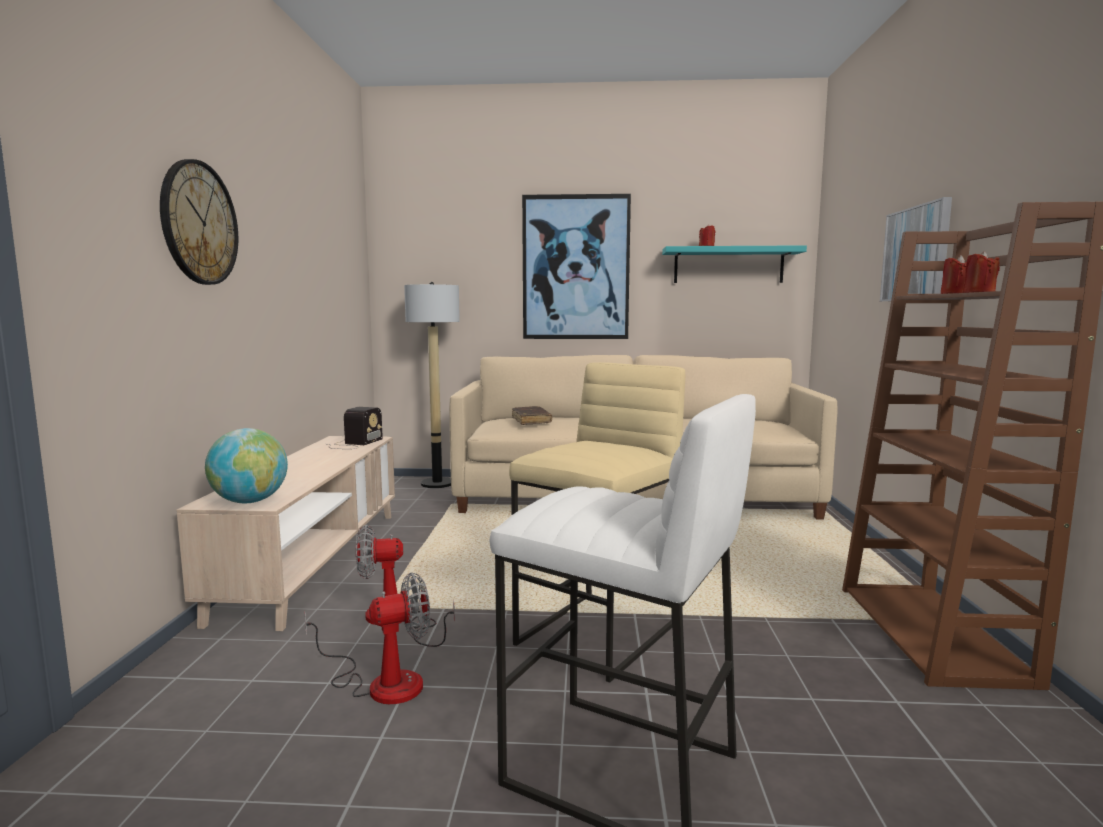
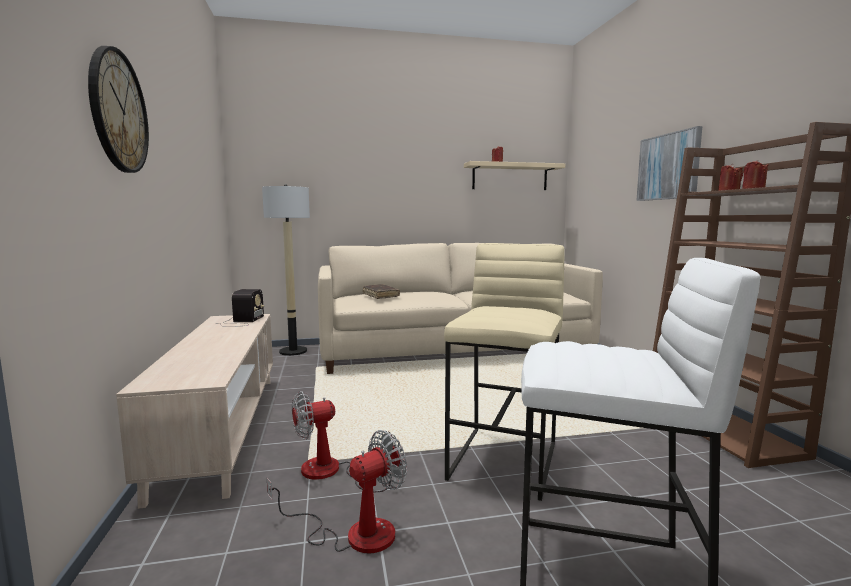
camera: 15 degrees left, 0 degrees up
(249, 501) = (189, 379): globe -> none
(575, 268) = (399, 176): picture -> none
(728, 265) = (510, 177): turquoise shelf -> beige shelf

